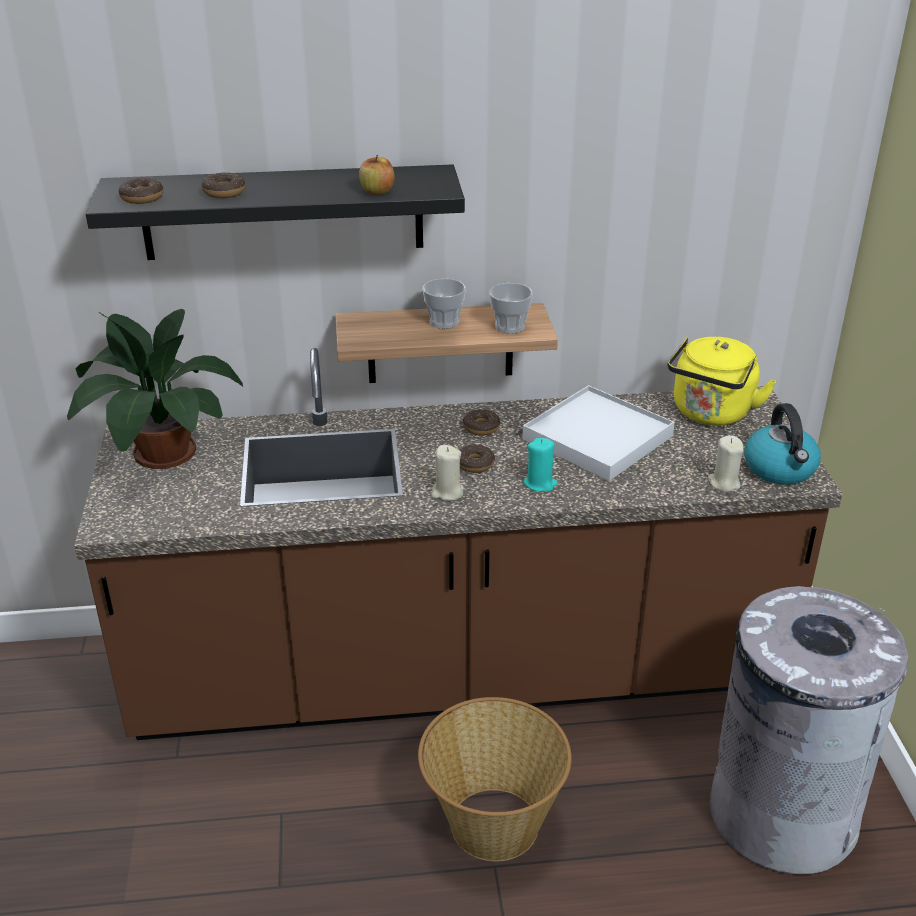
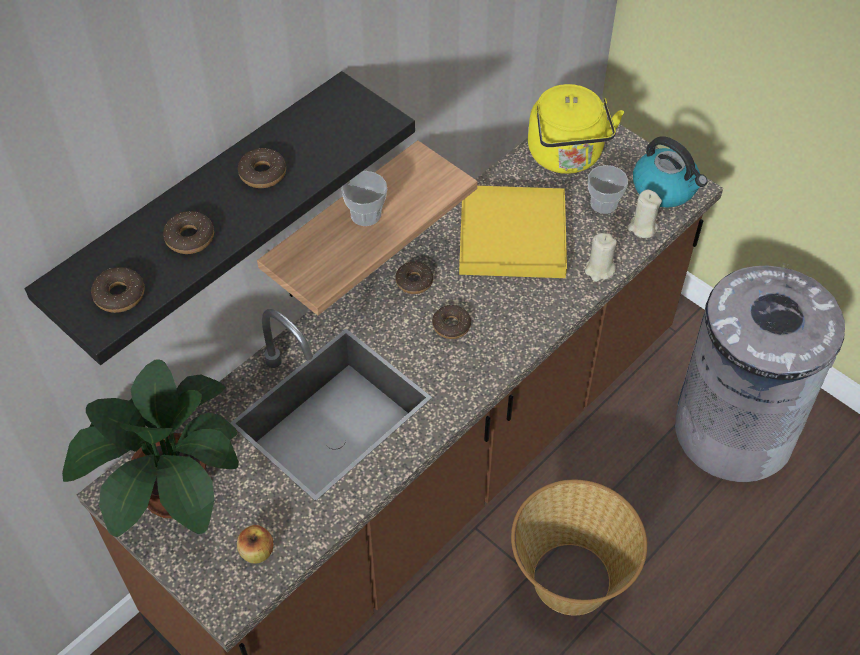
camera: 40 degrees left, 20 degrees up
(318, 184) = (263, 173): none -> donut
(377, 191) = (330, 154): apple -> apple (257, 551)
(447, 492) = (462, 371): beige candle -> beige candle (599, 270)
(510, 326) = (425, 188): cup -> cup (603, 203)
(540, 484) = (520, 314): turquoise candle -> none
(597, 437) = (512, 236): white tray -> yellow tray

